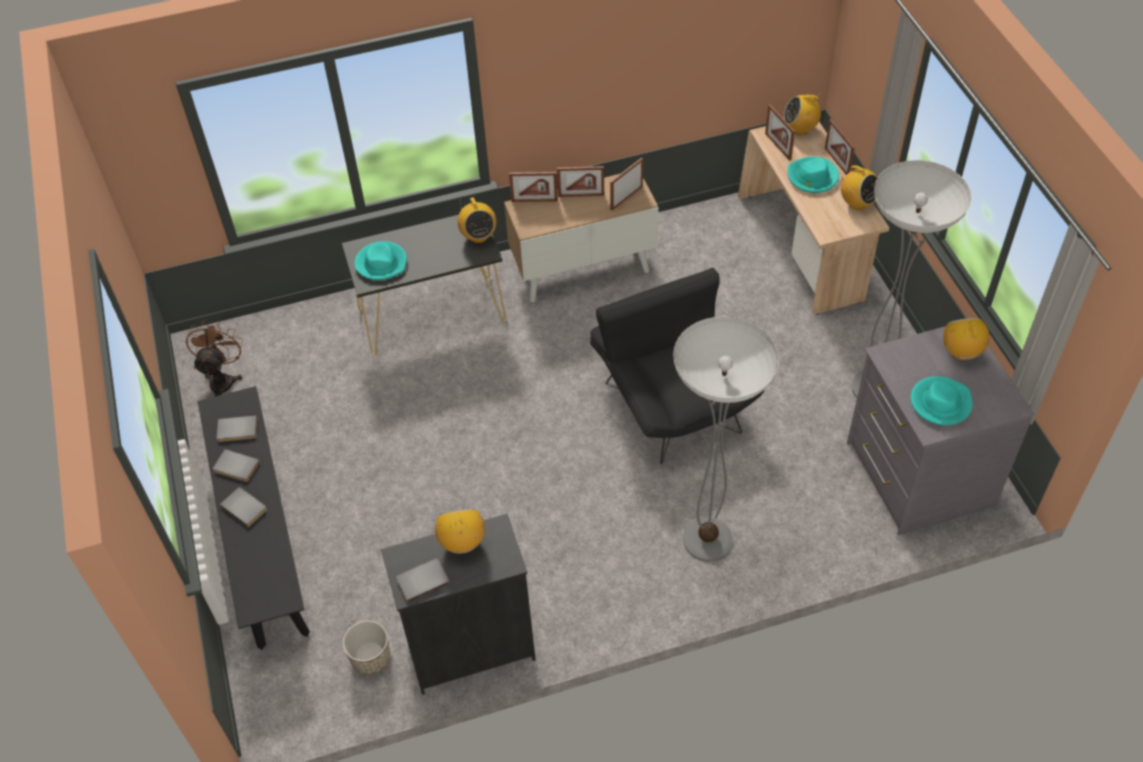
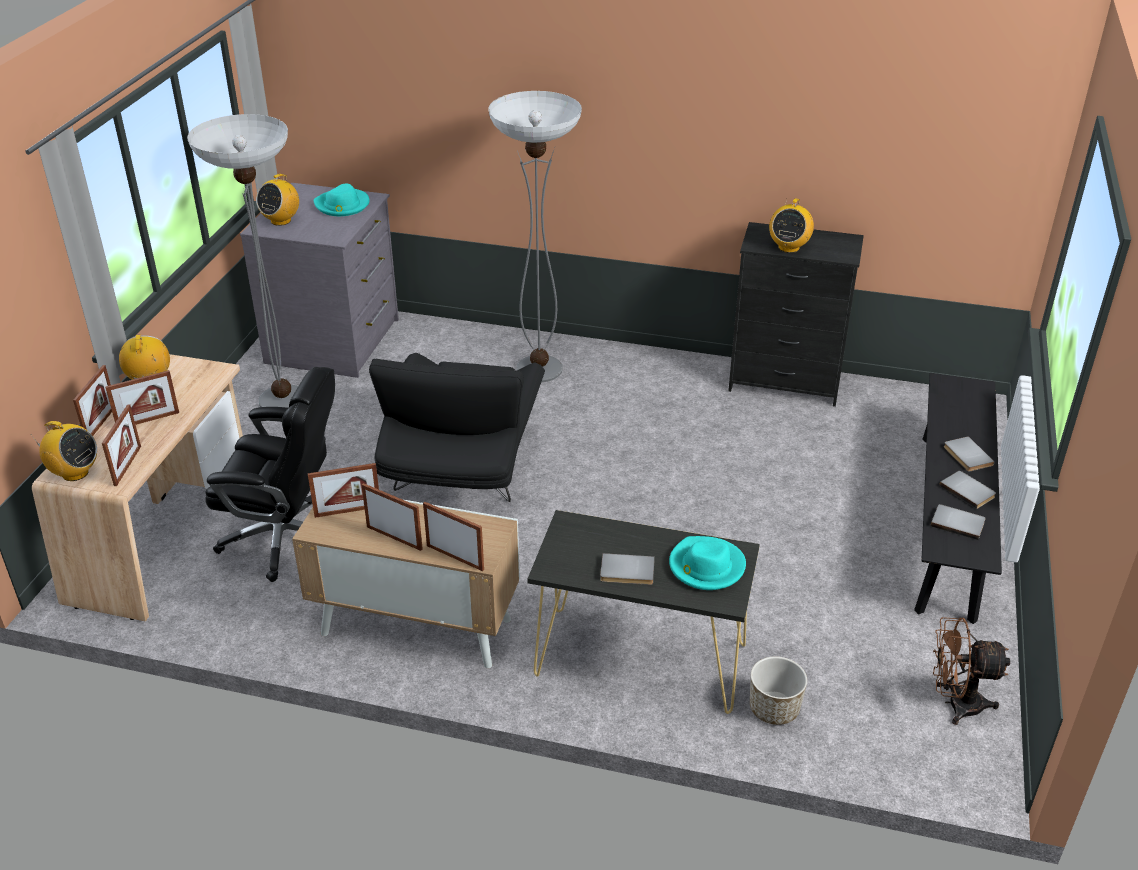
camera: 150 degrees left, 15 degrees down
(223, 379) = (955, 703): brown fan -> brown fan turned 60 degrees clockwise
(370, 657) = (873, 406): planter -> planter (774, 708)
(422, 580) = (834, 241): grey book -> grey book (627, 572)
(478, 236) = (561, 546): radio -> none
(725, 282) = (286, 538): none -> black office chair
(812, 177) = (148, 420): turquoise hat -> picture frame

